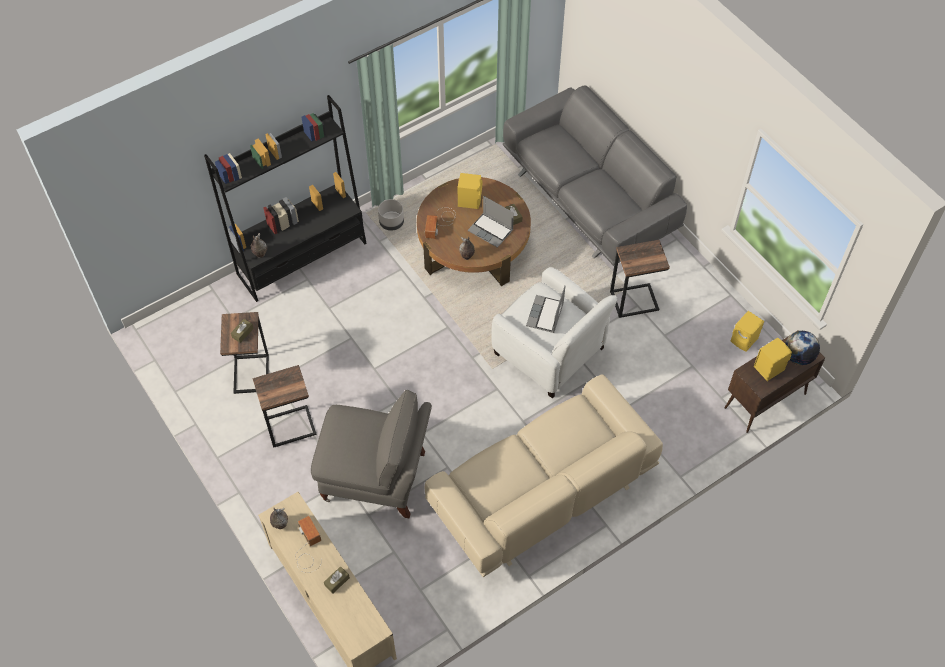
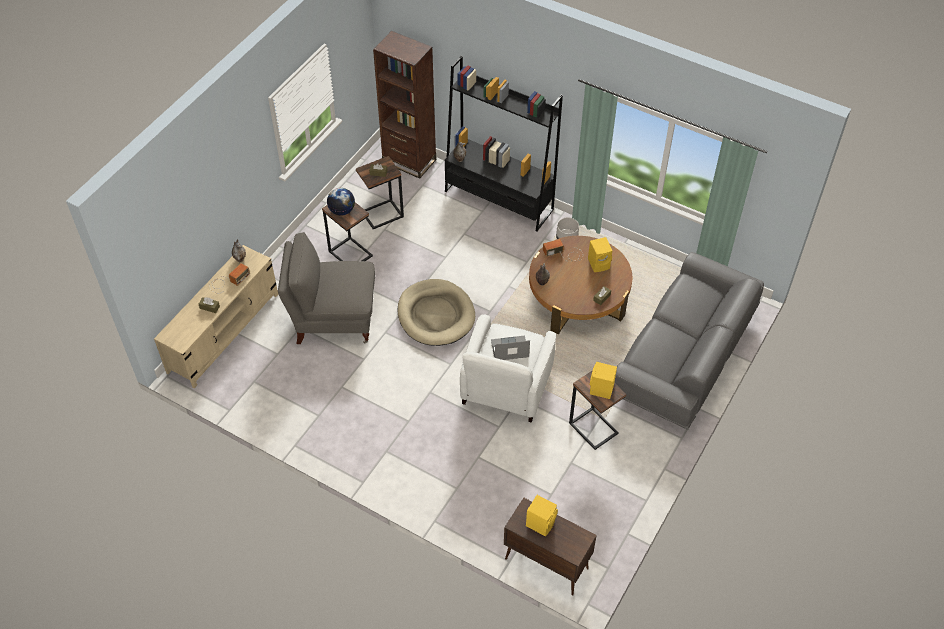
camera: 65 degrees right, 5 degrees down
(187, 317) = (409, 161): none -> brown bookcase
(376, 477) = (333, 319): grey armchair -> grey armchair turned 105 degrees clockwise
(425, 377) = (436, 315): none -> beige dog bed
(491, 230) = (578, 289): laptop -> none
(541, 491) = (372, 427): beige sofa -> none
(744, 340) = (602, 527): yellow speaker -> yellow speaker (601, 390)
(798, 356) = (566, 543): globe -> globe (342, 211)

